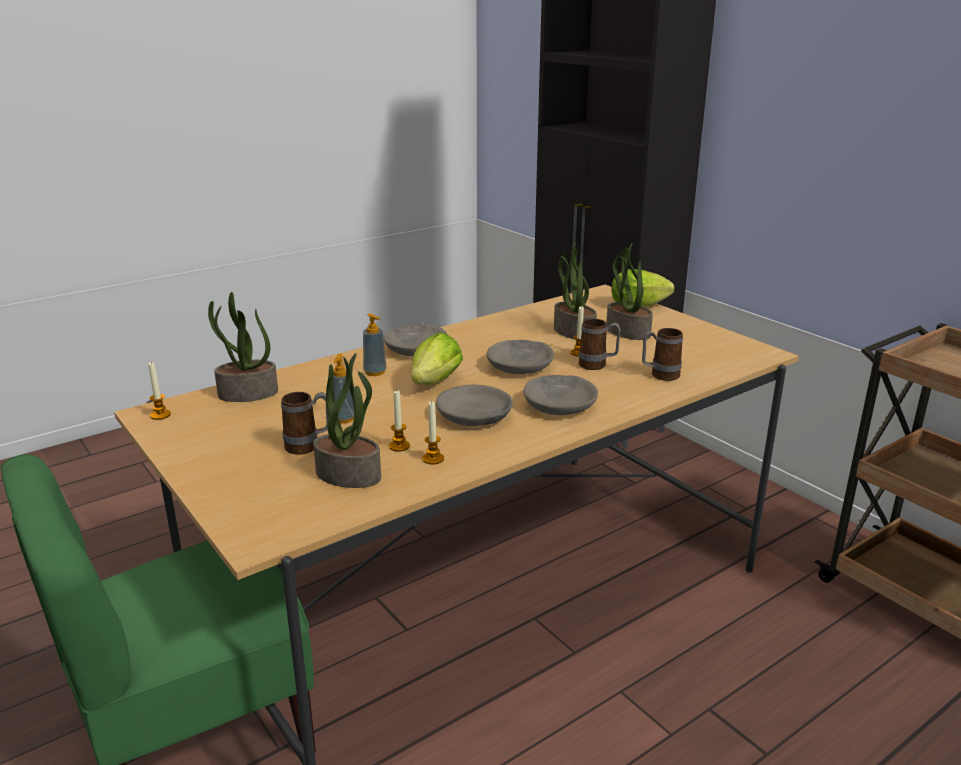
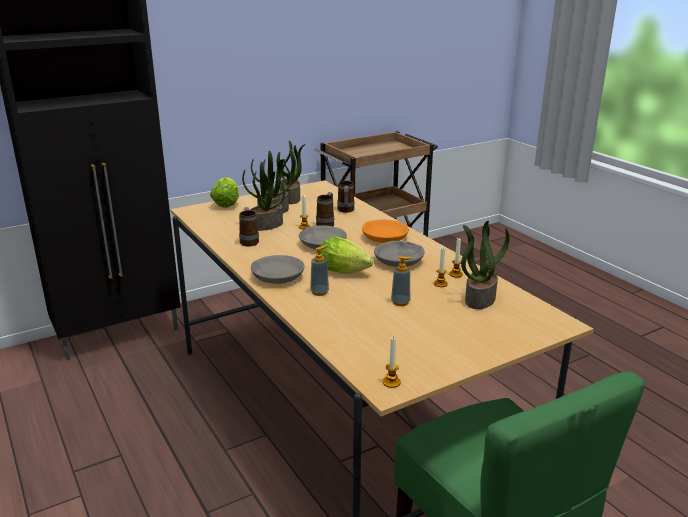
camera: 85 degrees left, 0 degrees up
(247, 394) = (353, 343): potted plant -> potted plant (290, 198)
(308, 446) = (443, 313): mug -> mug (249, 241)
(560, 405) = (384, 238): grey bowl -> orange bowl

